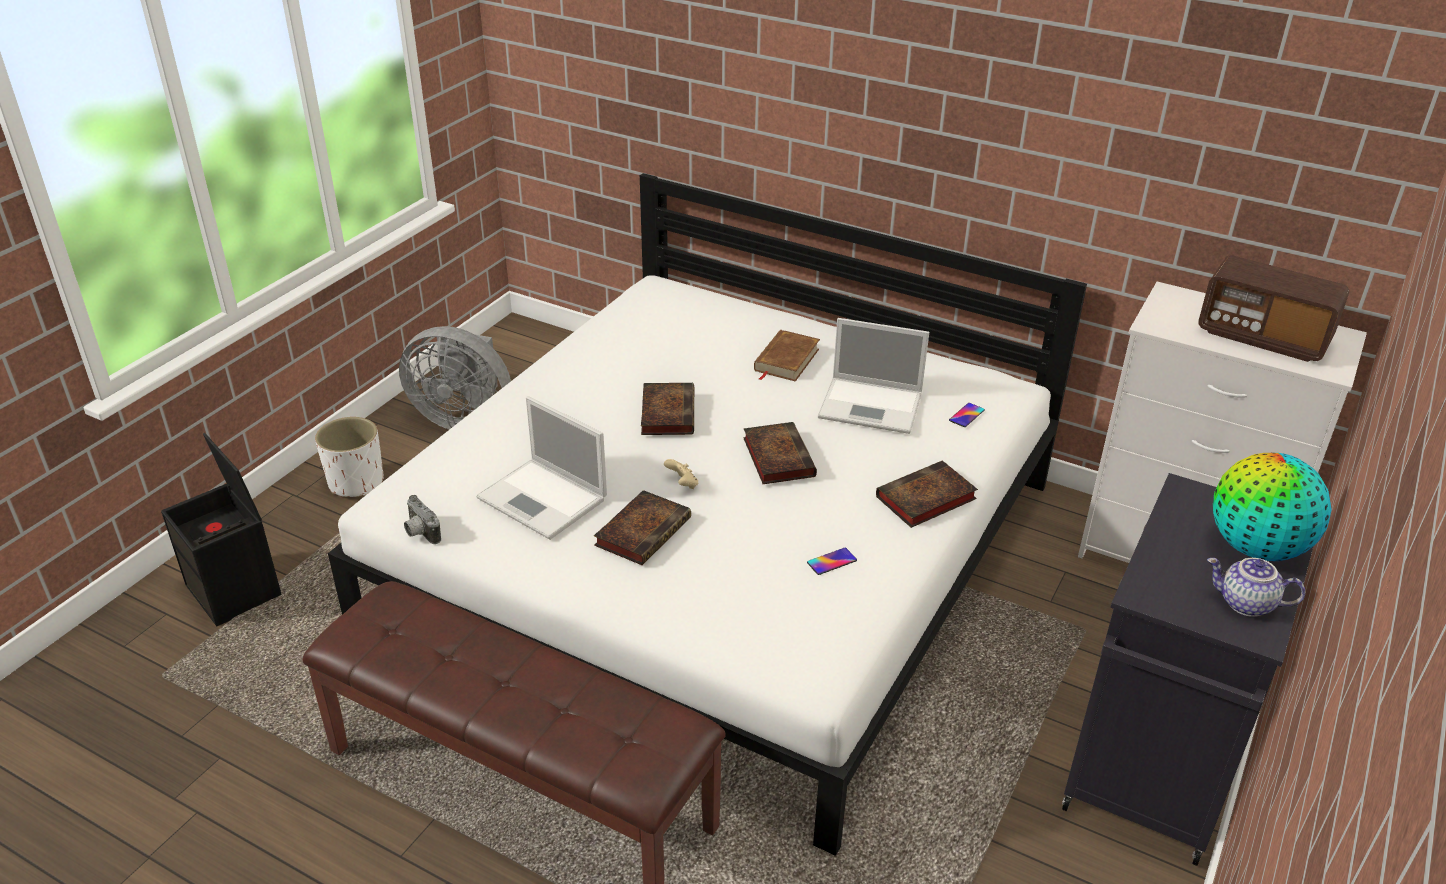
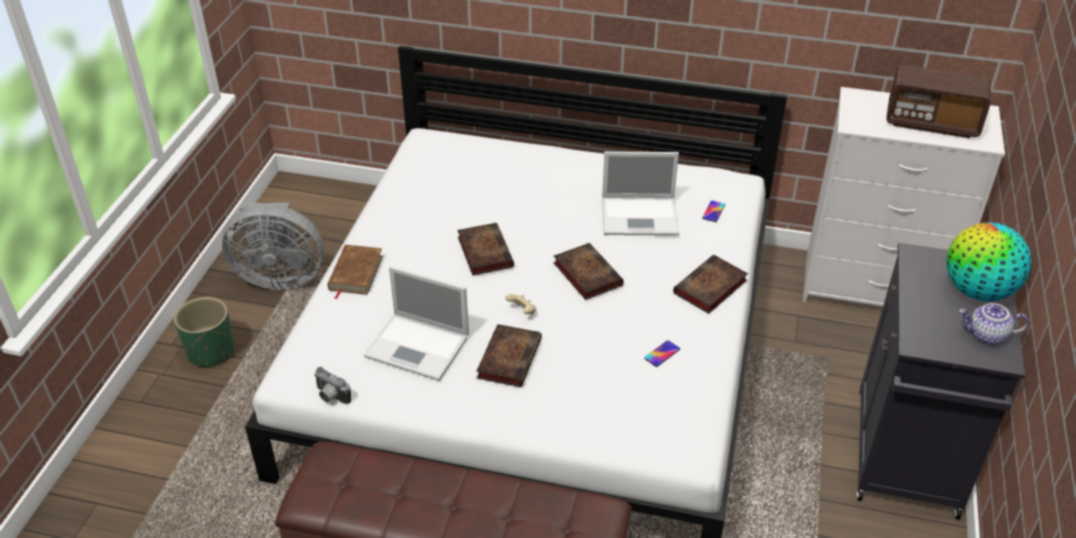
camera: 15 degrees left, 5 degrees up
(235, 591) = (149, 470): black storage box -> none
(357, 482) = (211, 352): white planter -> green planter
(786, 360) = (557, 188): brown book -> brown book (355, 273)

